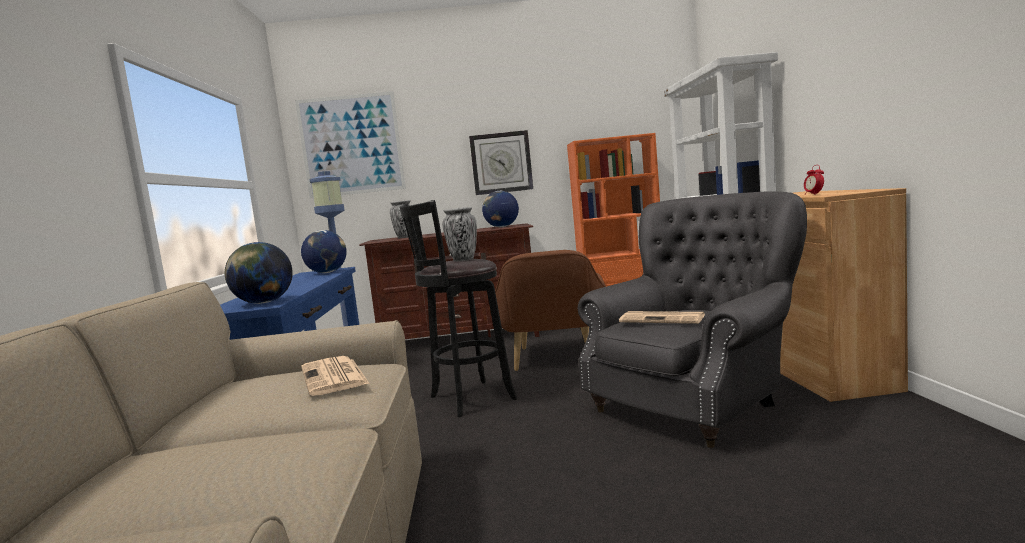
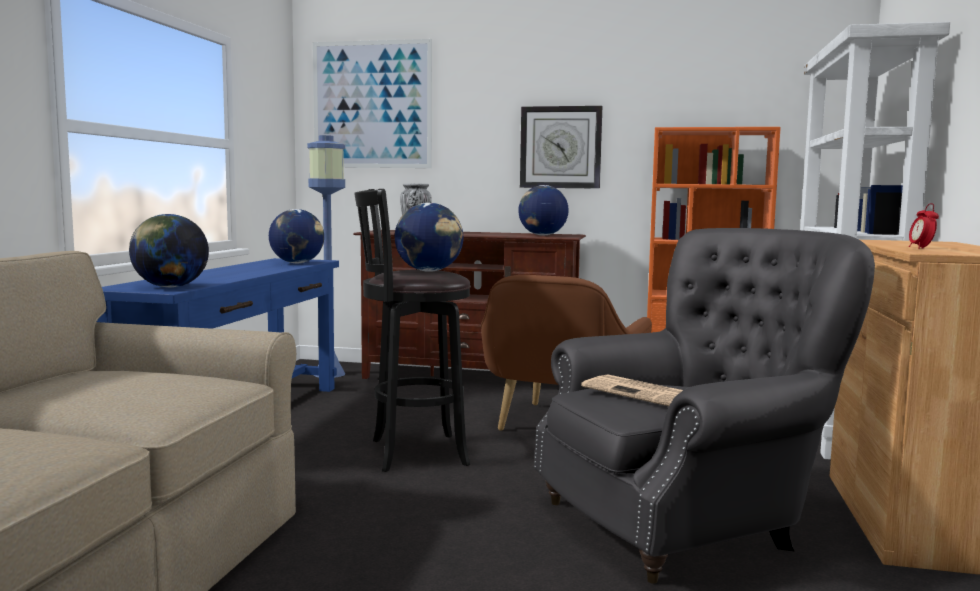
camera: 15 degrees right, 0 degrees up
(334, 376) = (168, 384): newspaper -> none
(463, 260) = (429, 271): vase -> globe

